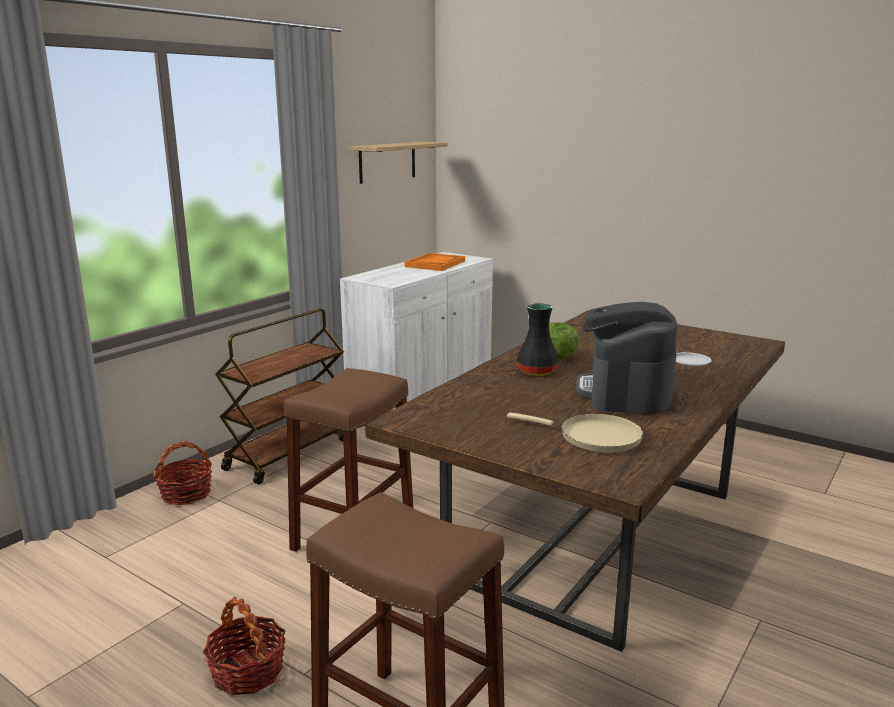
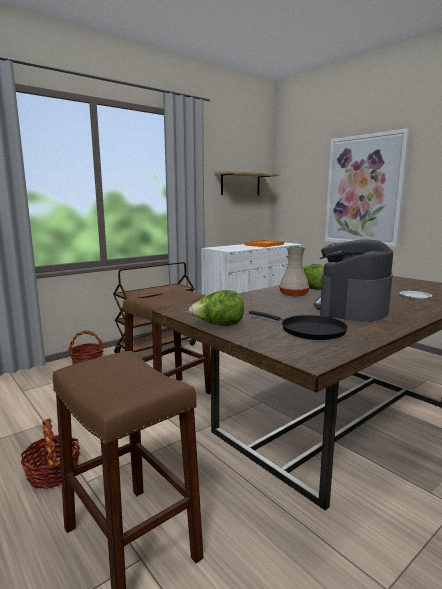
camera: 15 degrees right, 5 degrees down
(479, 442) = (218, 326): none -> lettuce
(536, 372) = (293, 294): black vase -> beige vase
(586, 178) = (363, 191): none -> picture
(594, 437) = (308, 330): beige frying pan -> black frying pan

